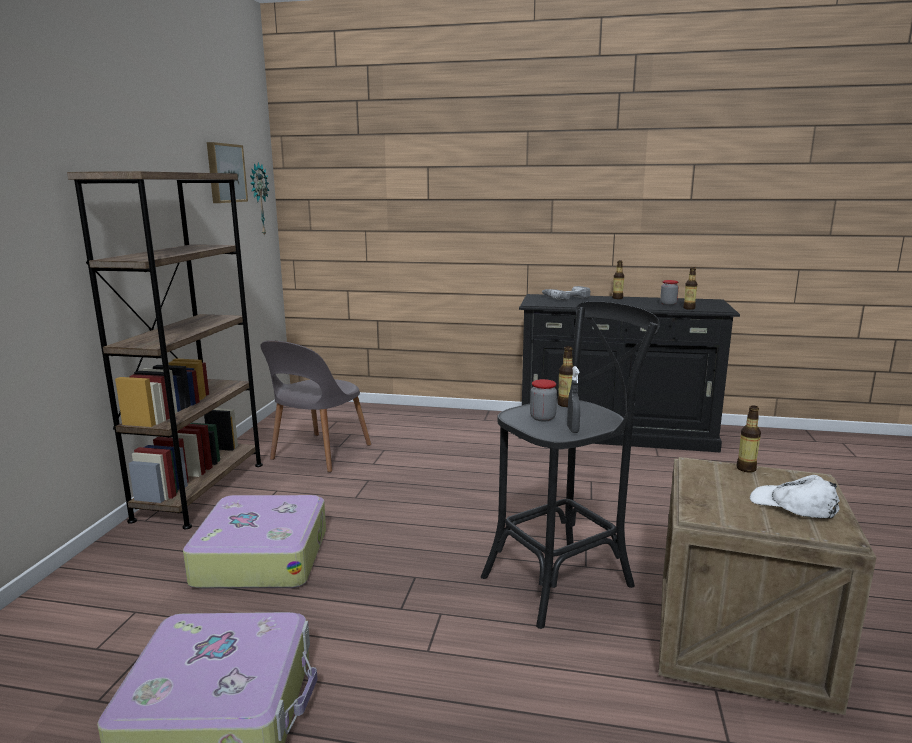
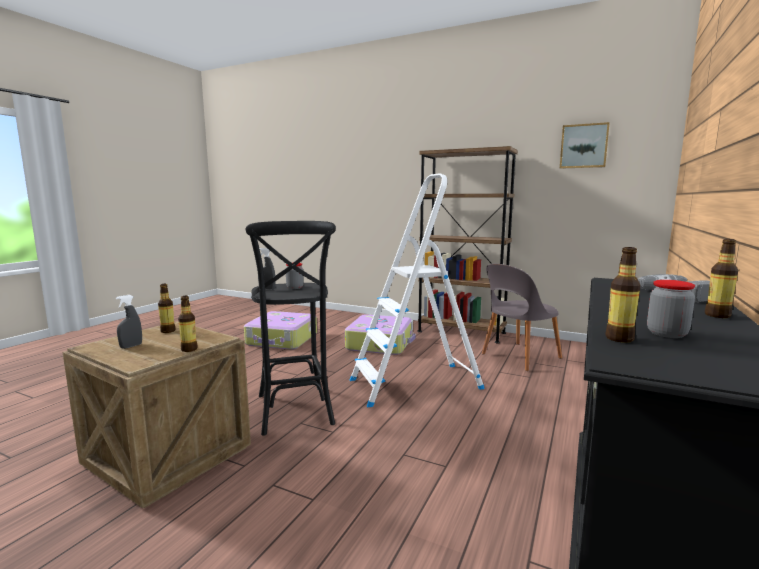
camera: 105 degrees right, 5 degrees down
(258, 199) = (636, 165): wall clock -> none
(319, 453) = (518, 357): grey chair -> grey chair turned 75 degrees counterclockwise
(433, 508) = (414, 384): none -> white step ladder
(565, 404) = (310, 292): bottle -> bottle (168, 331)
(793, 505) = (131, 346): white cap -> grey spray bottle

